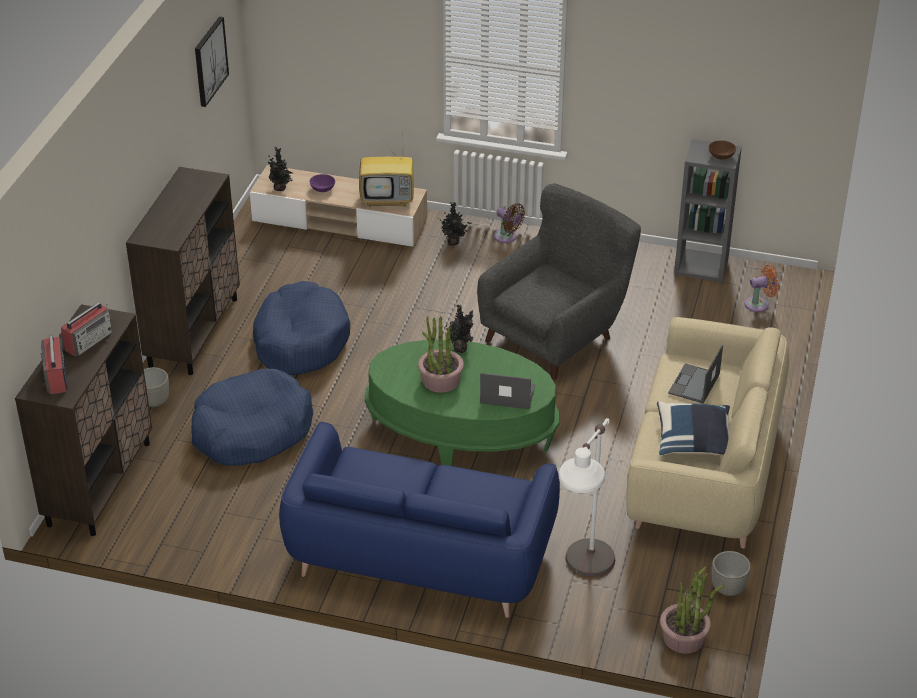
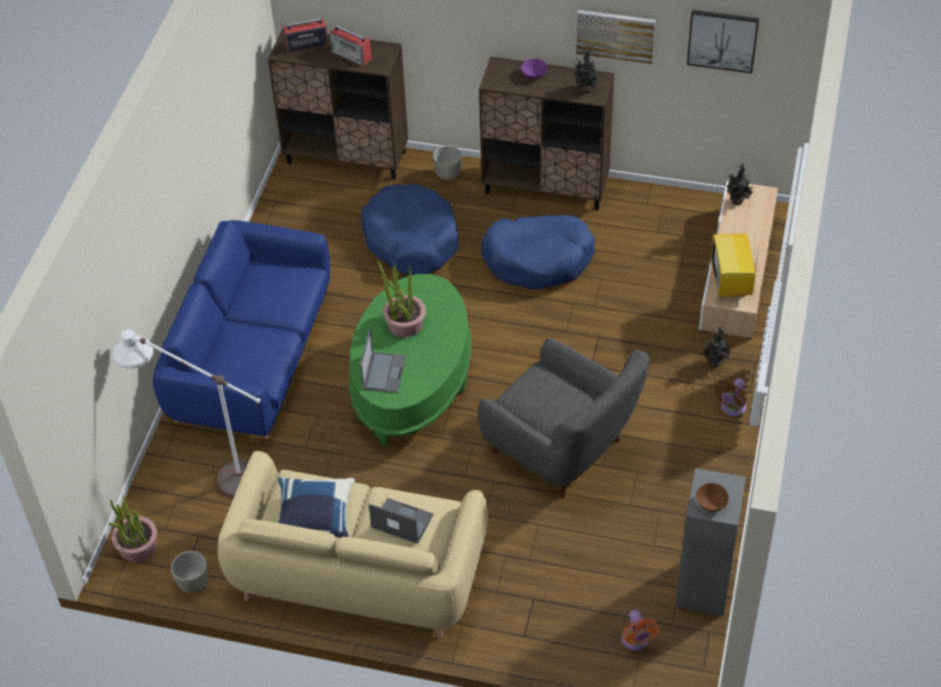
camera: 90 degrees right, 10 degrees up
(170, 126) = (615, 35): none -> picture
(322, 188) = (742, 232): purple bowl -> purple bowl (534, 74)
(460, 348) = (453, 336): potted plant -> potted plant (586, 90)

